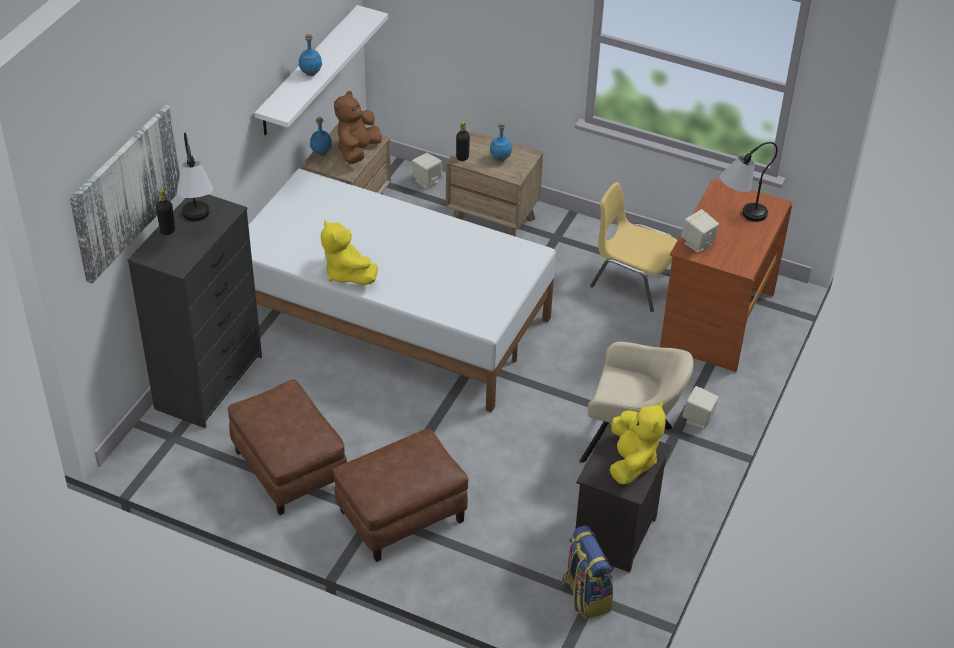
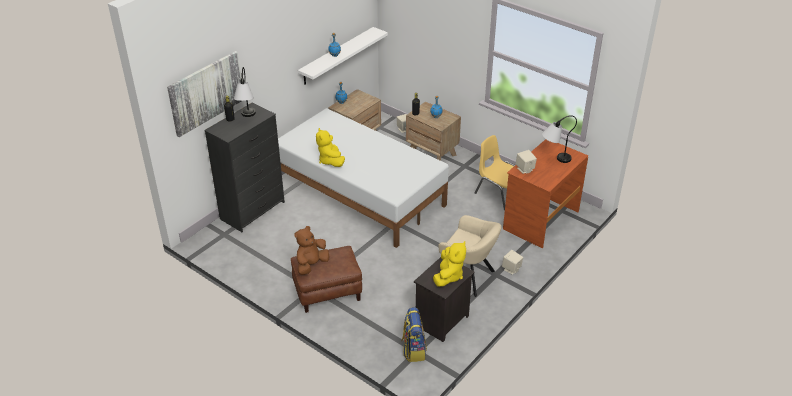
camera: 15 degrees right, 5 degrees down
(289, 468) = (277, 258): brown ottoman -> none
(357, 151) = (360, 104): brown plush toy -> brown plush toy (311, 265)

